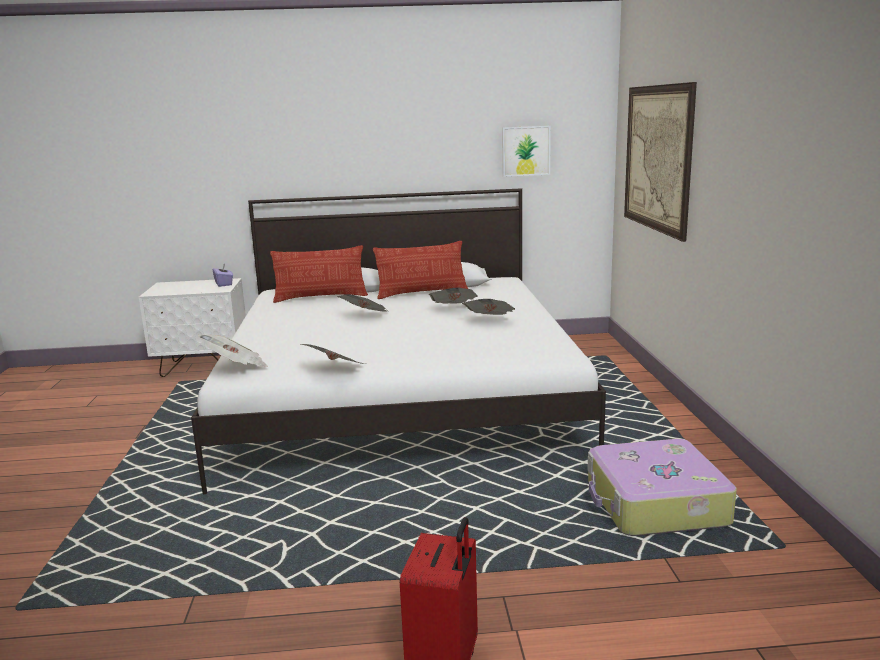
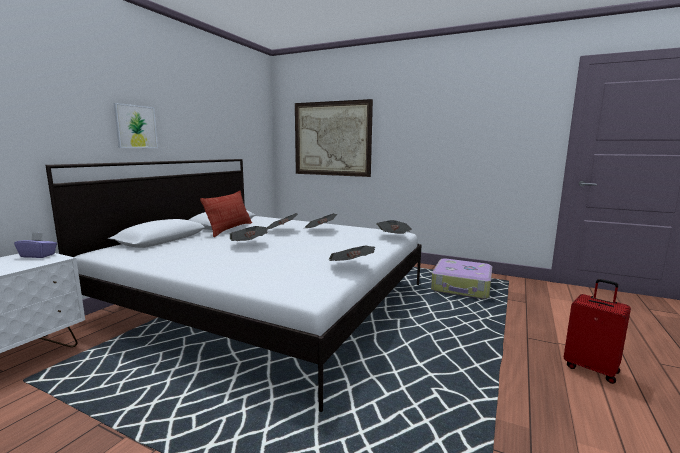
camera: 60 degrees left, 5 degrees down
(236, 367) = (293, 288): newspaper -> newspaper (394, 237)
(321, 297) = (164, 245): pillow -> none
(526, 151) = (240, 135): picture -> picture (136, 126)

